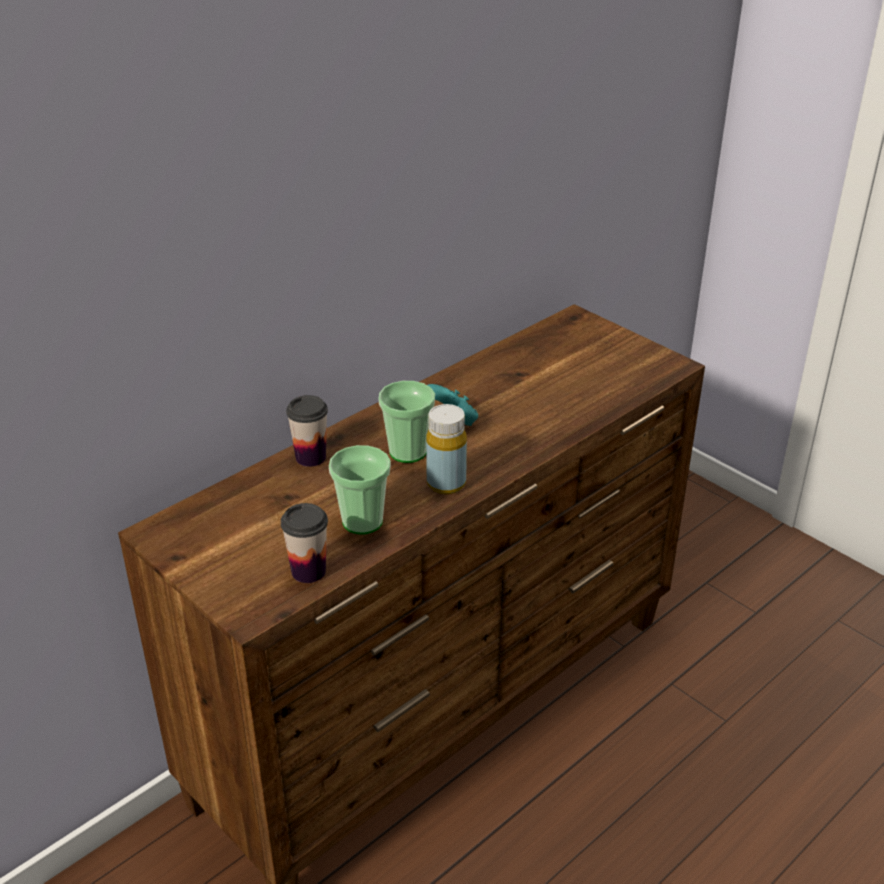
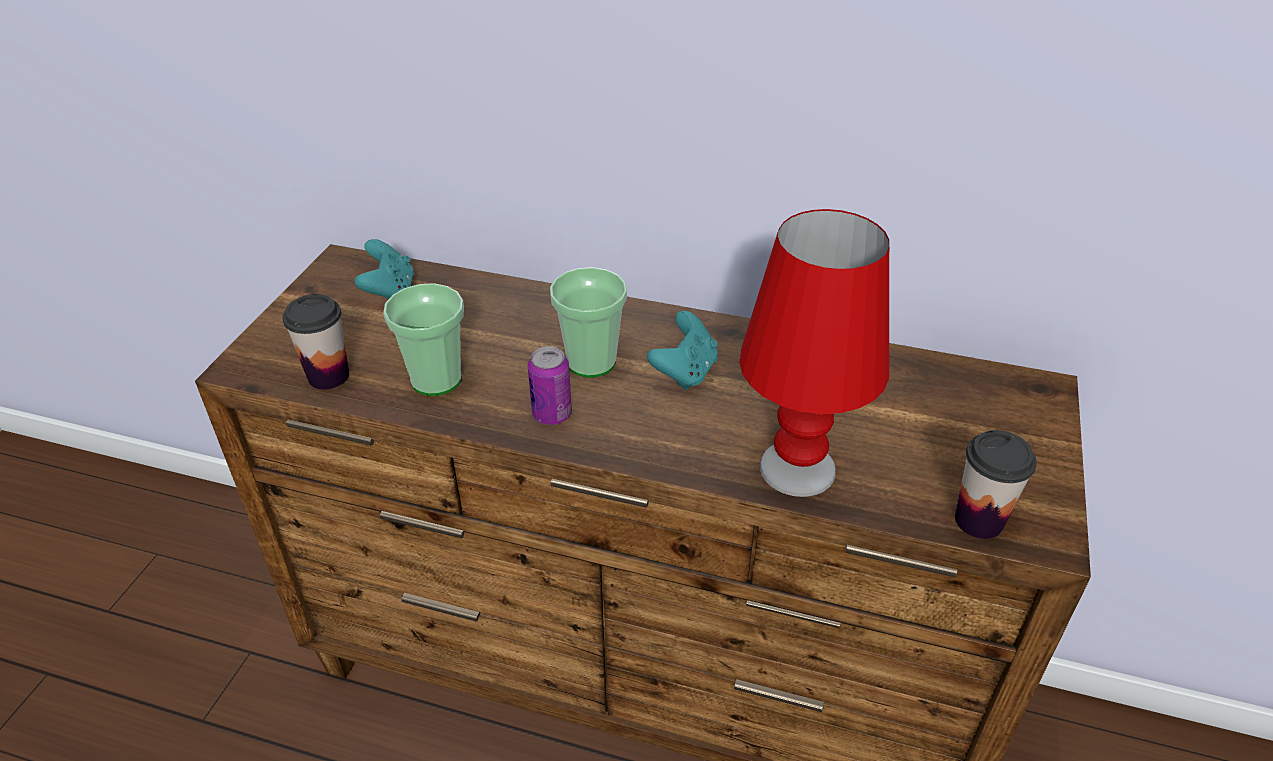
camera: 60 degrees right, 5 degrees up
(229, 516) = (390, 292): none -> turquoise game controller
(310, 457) = (526, 300): cup -> cup (978, 520)
(446, 483) = (552, 414): yellow bottle -> can
(570, 414) = (797, 469): none -> red table lamp

